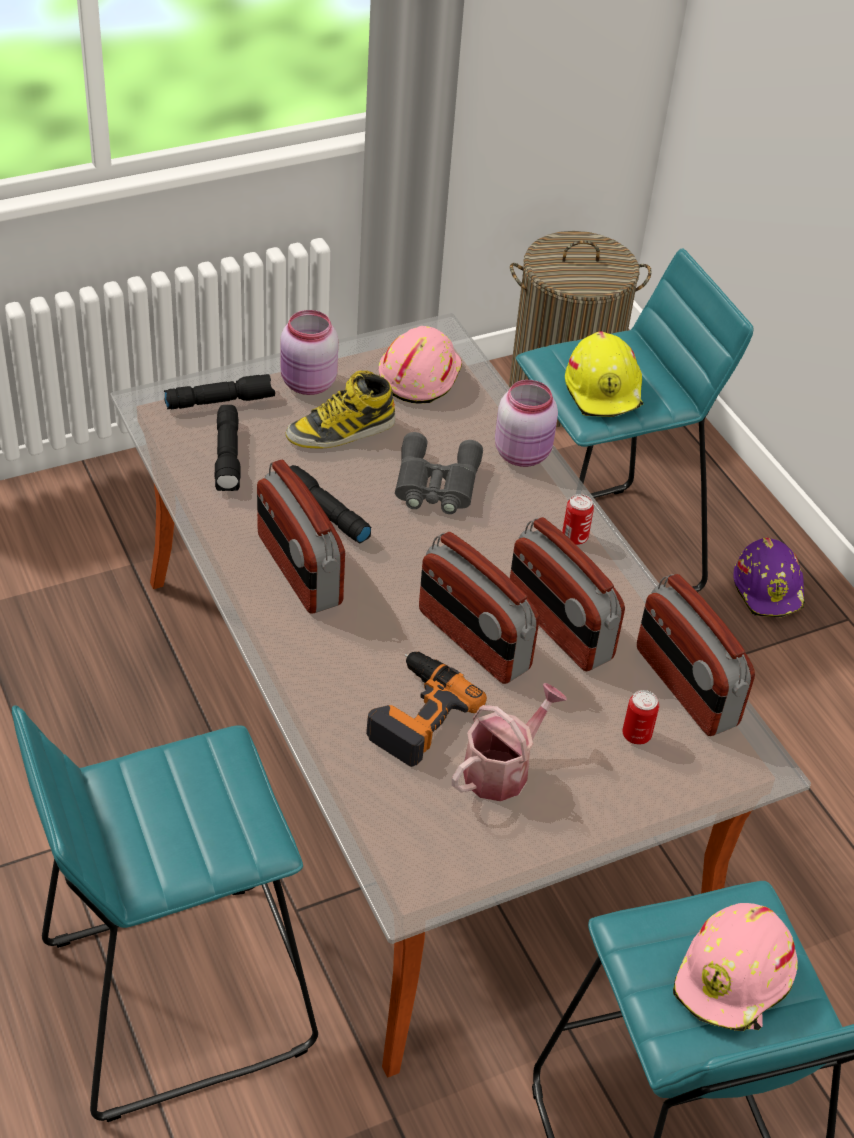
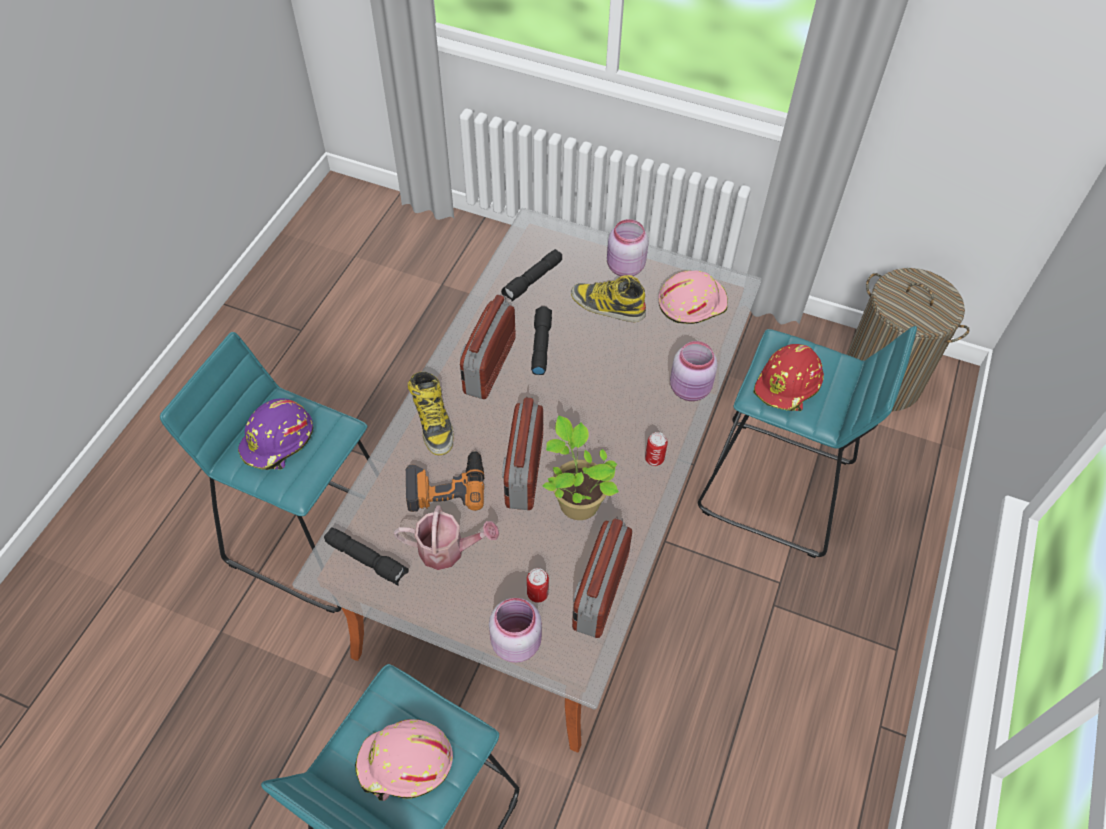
camera: 50 degrees right, 10 degrees up
(220, 401) = (568, 247): black flashlight -> black flashlight (368, 559)
(316, 666) = (433, 422): none -> boot
(435, 484) = (618, 371): grey binoculars -> none
(558, 627) = (577, 501): radio -> potted plant
(604, 390) = (788, 385): yellow hard hat -> red hard hat
(675, 791) = (516, 641): none -> pink jar
(769, 589) = (866, 590): purple hard hat -> purple hard hat (278, 442)

